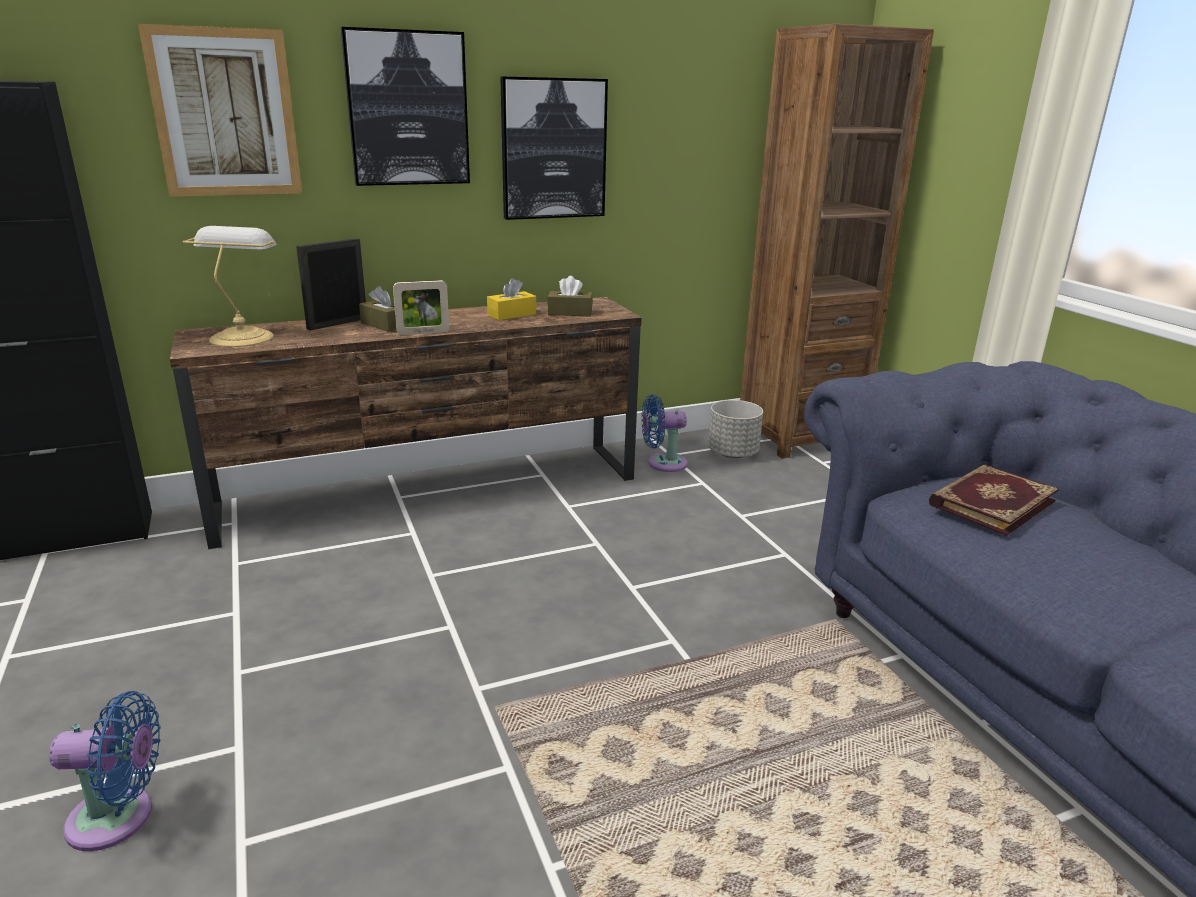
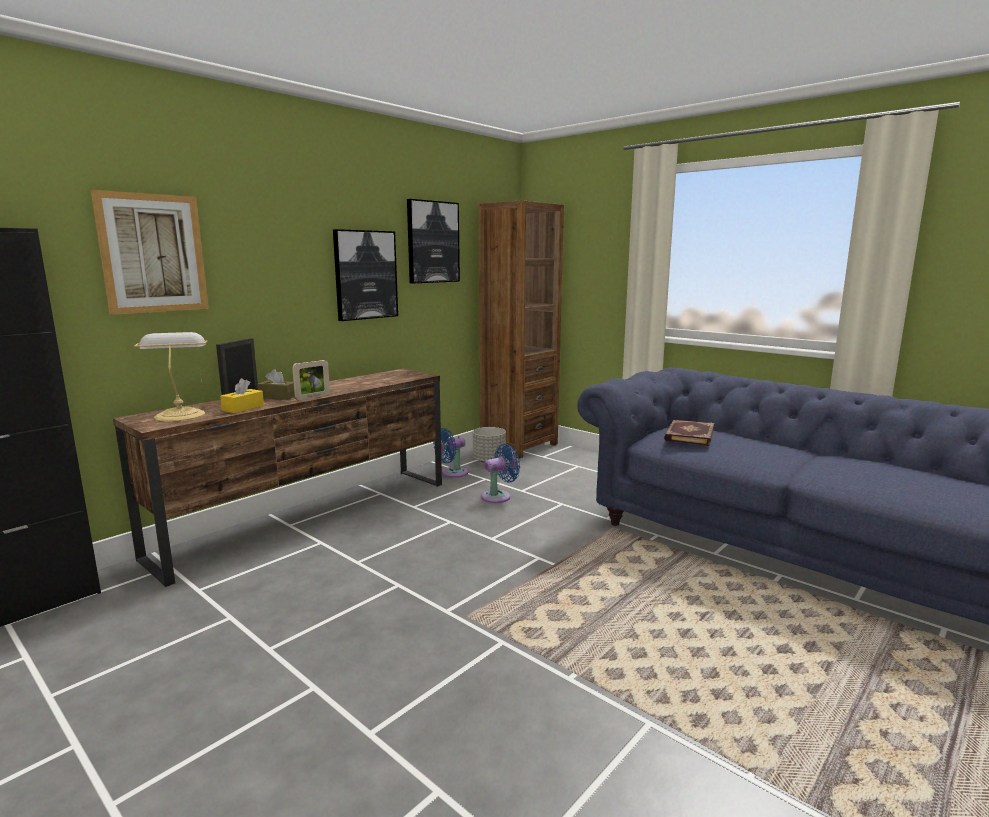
camera: 25 degrees left, 10 degrees down
(119, 818) = (263, 752): blue fan -> blue fan (499, 496)
(407, 109) = (277, 250): picture -> picture (432, 242)
(512, 315) = (357, 382): yellow tissue box -> yellow tissue box (243, 408)
(570, 312) = (393, 378): brown tissue box -> none

